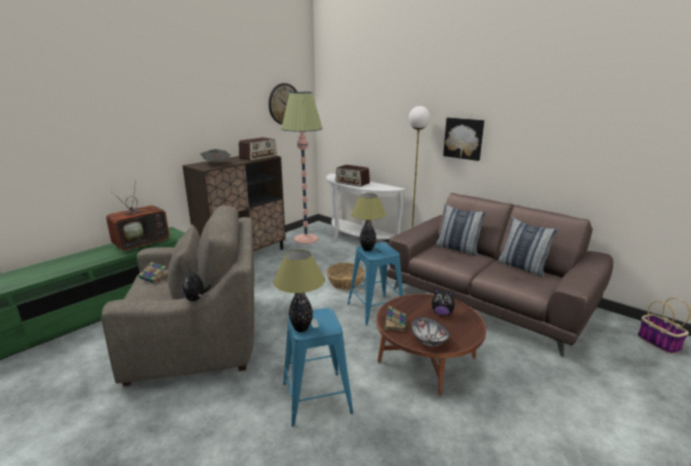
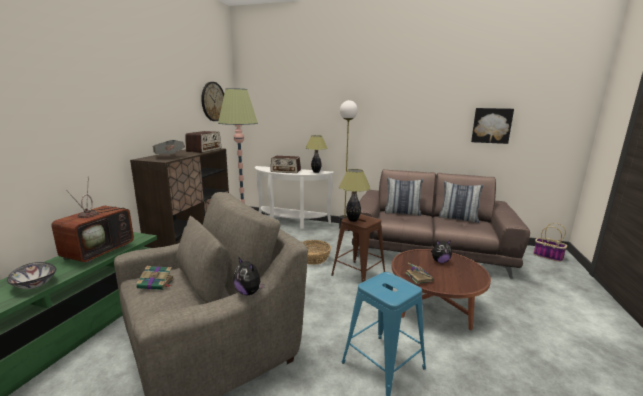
camera: 25 degrees left, 5 degrees down
(301, 329) = (387, 295): table lamp -> table lamp (316, 172)
(375, 309) = (358, 274): blue stool -> brown stool
(428, 341) = (457, 284): bowl -> bowl (34, 284)
(464, 138) = (385, 125): picture -> picture (491, 125)

